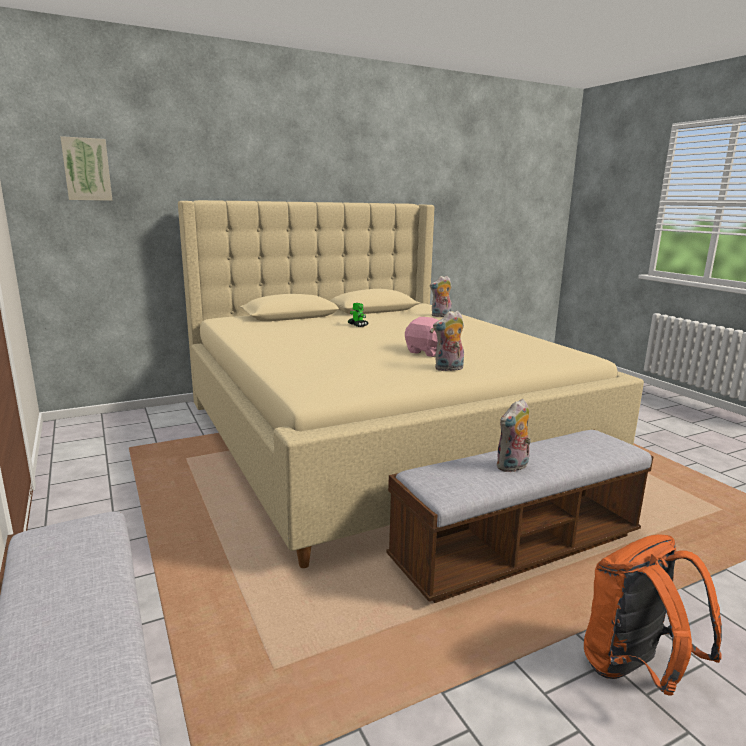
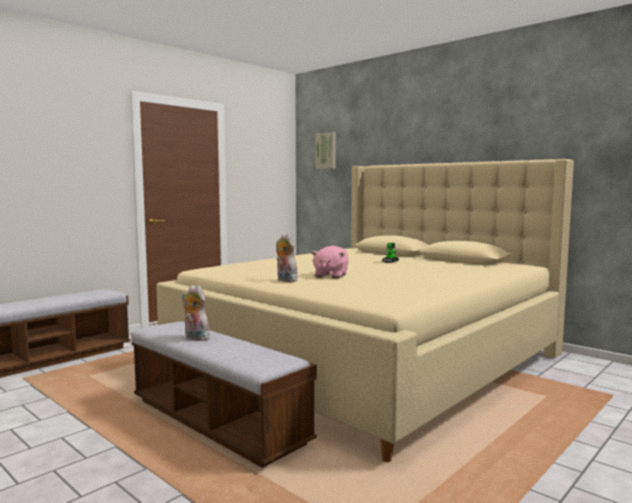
camera: 70 degrees right, 10 degrees down
(441, 316) = (480, 271): plush toy -> none
(634, 671) = (76, 466): orange backpack -> none

